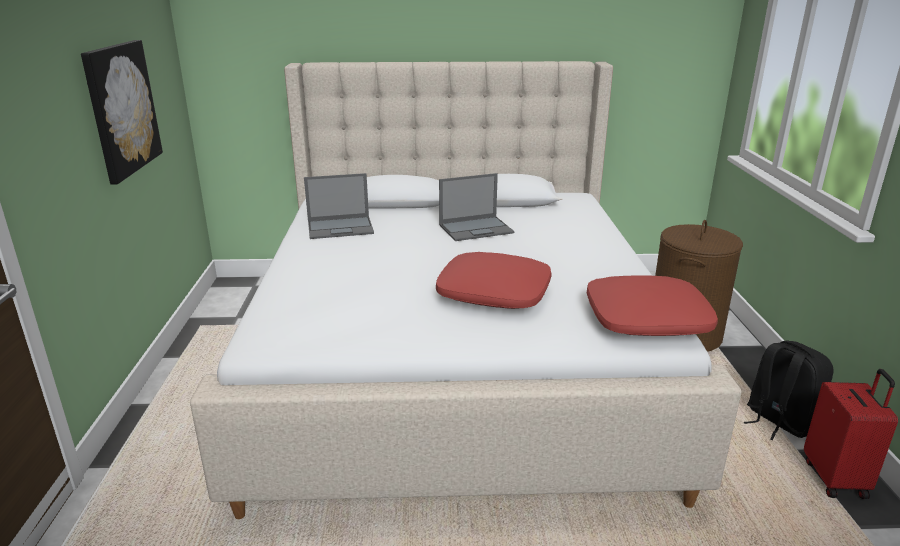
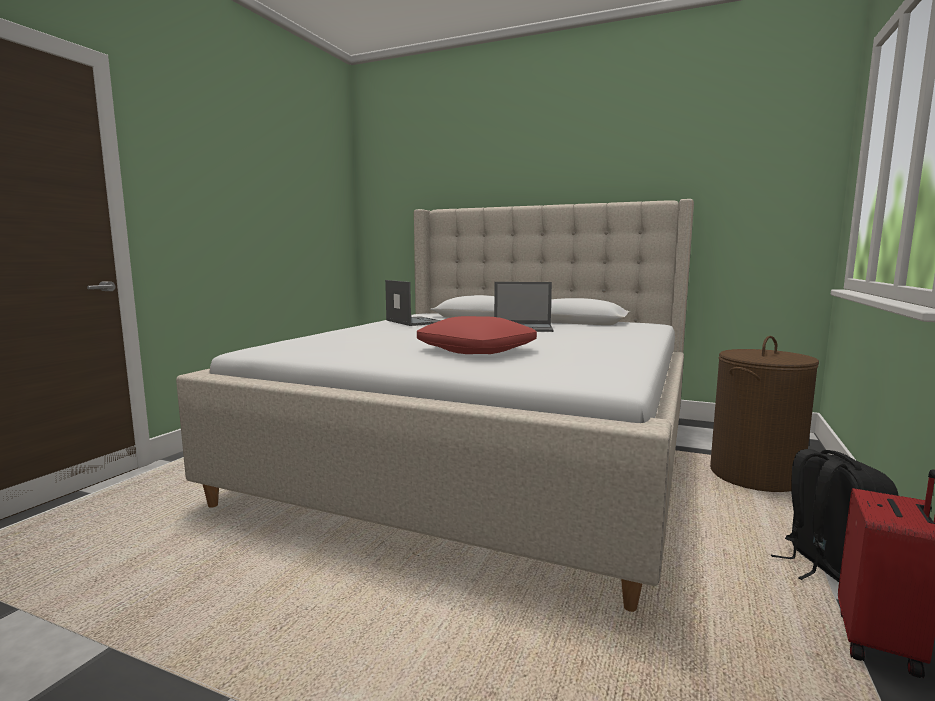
camera: 25 degrees right, 15 degrees down
(122, 109) = (278, 220): picture -> none
(341, 228) = (414, 321): laptop -> laptop turned 135 degrees counterclockwise
(646, 319) = (603, 372): red pillow -> none

